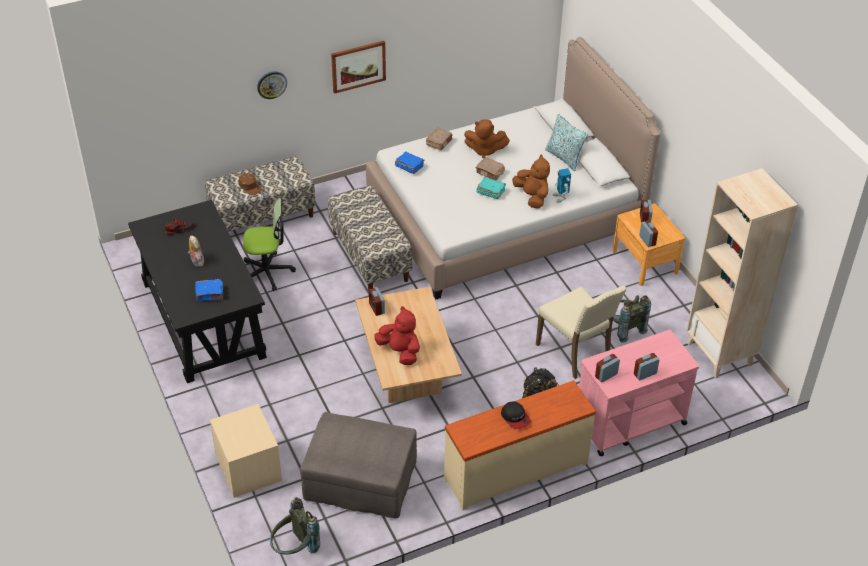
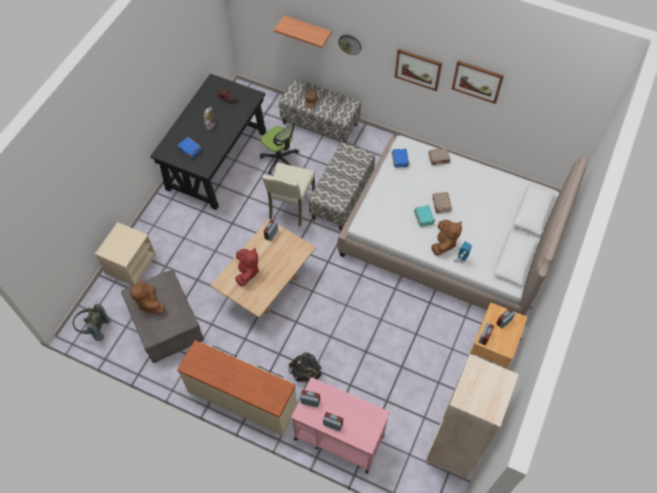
camera: 50 degrees right, 15 degrees up
(214, 99) = (307, 30): none -> shelf
(426, 39) = (477, 81): none -> picture
(484, 150) = (459, 187): brown plush toy -> brown plush toy (150, 303)
(515, 417) = (233, 374): cap -> none
(564, 158) = (501, 234): pillow -> none
(575, 352) = (369, 363): beige chair -> beige chair (290, 206)
(623, 328) = (418, 376): grey backpack -> none

